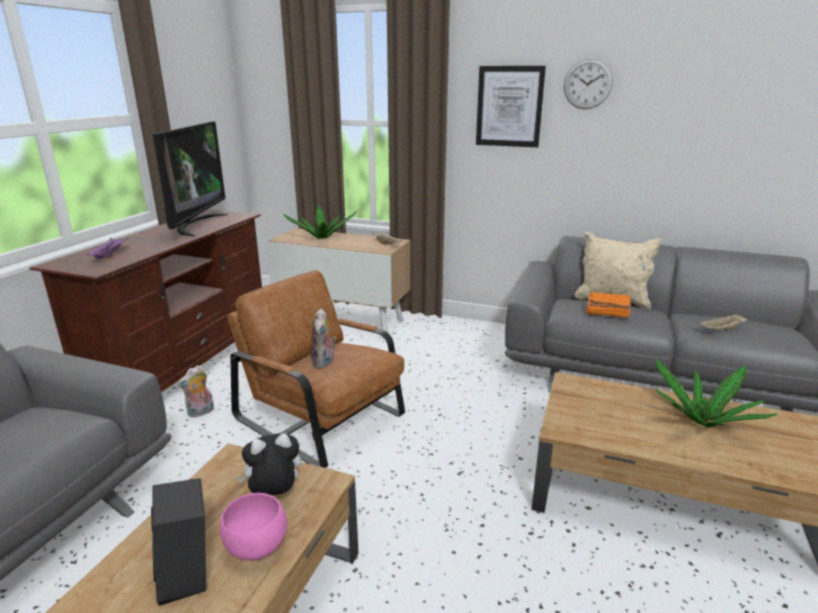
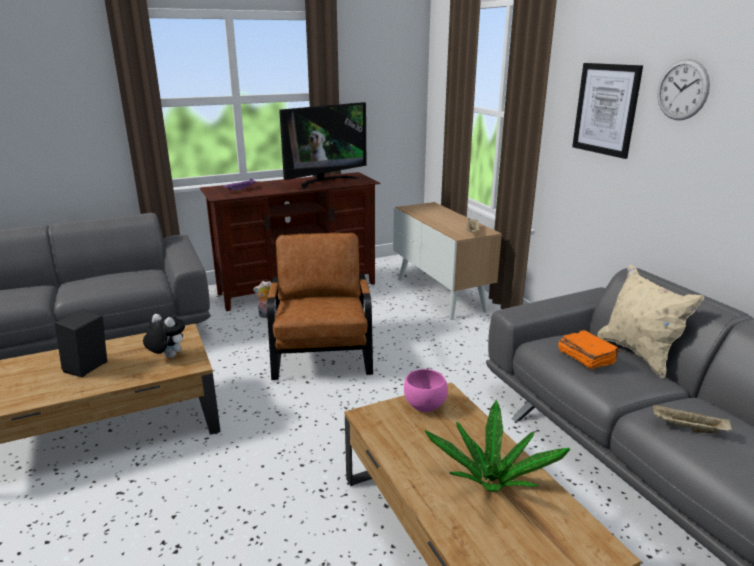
camera: 45 degrees right, 0 degrees up
(256, 549) = (122, 374): pink bowl -> pink bowl (424, 406)
(322, 238) = (435, 214): potted plant -> none
(324, 363) = (310, 304): plush toy -> none

